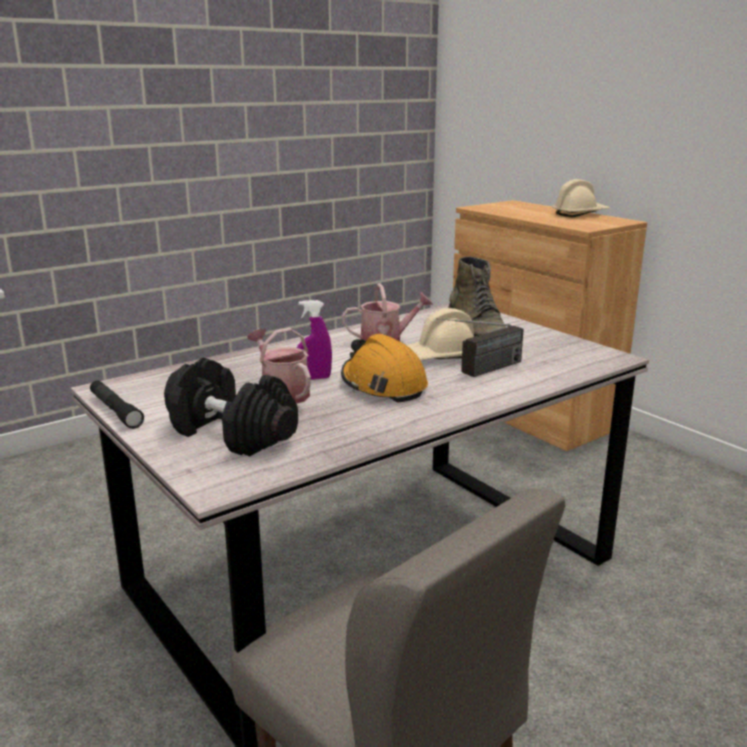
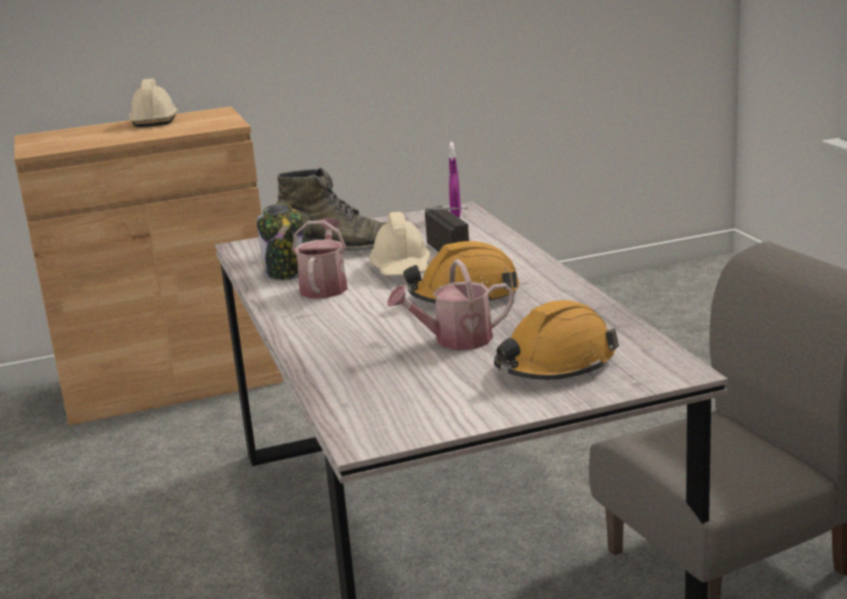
camera: 70 degrees left, 0 degrees up
(115, 411) = (452, 428): black flashlight -> none
(230, 433) = (555, 365): black dumbbell -> orange hard hat
(314, 378) = (420, 324): purple spray bottle -> purple spray bottle (456, 216)
(413, 326) = (287, 272): none -> jar

